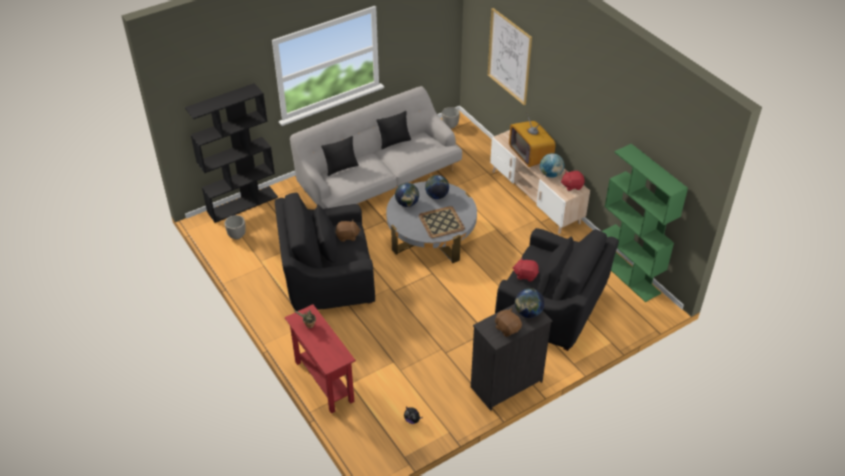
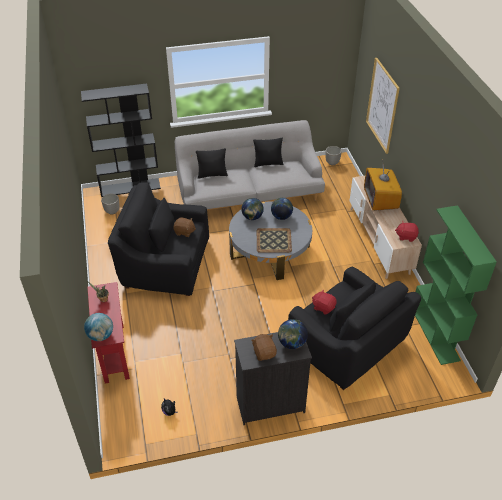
camera: 20 degrees right, 0 degrees up
(551, 174) = (390, 222): globe -> globe (100, 336)

